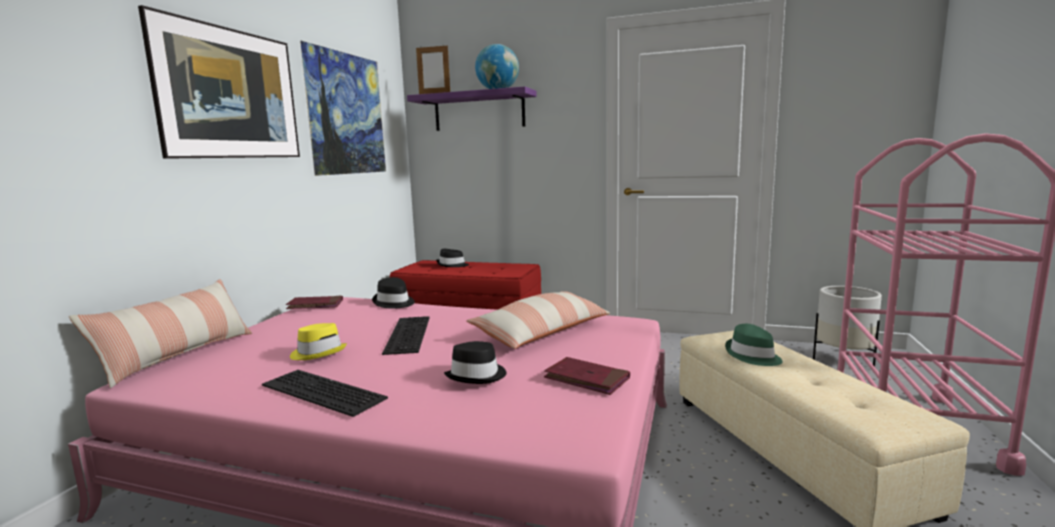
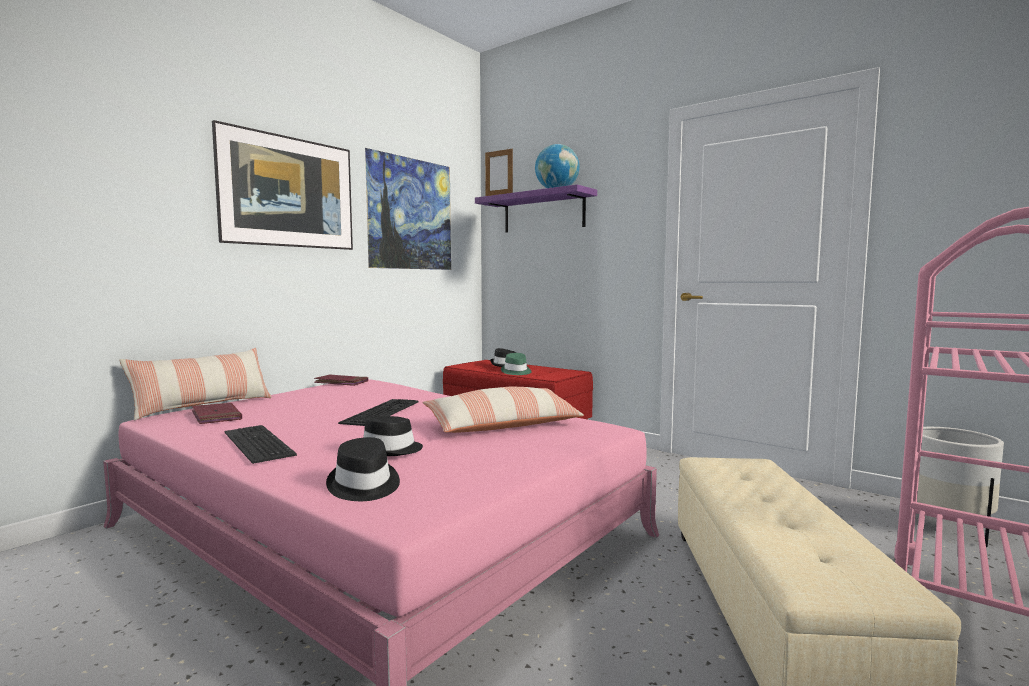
camera: 20 degrees right, 5 degrees down
(318, 353) = (295, 416): yellow hat -> none
(394, 302) = (405, 387): black hat -> black hat (363, 485)
(587, 379) = (486, 468): red book -> red book (216, 416)
(752, 356) = (738, 485): green hat -> green hat (516, 372)

